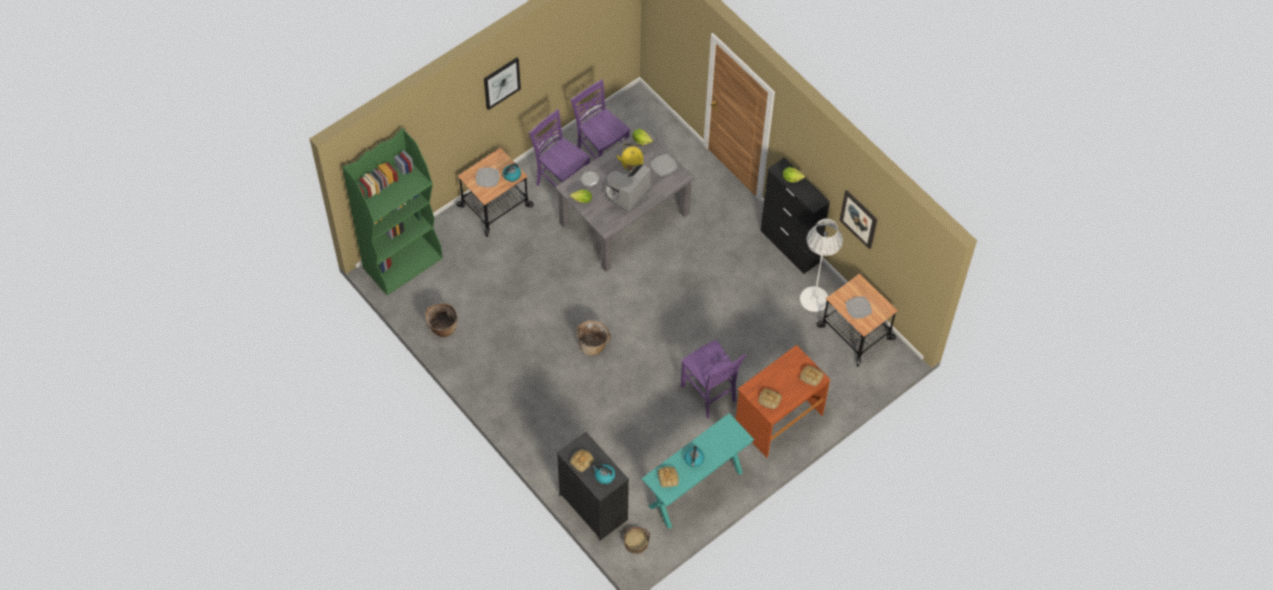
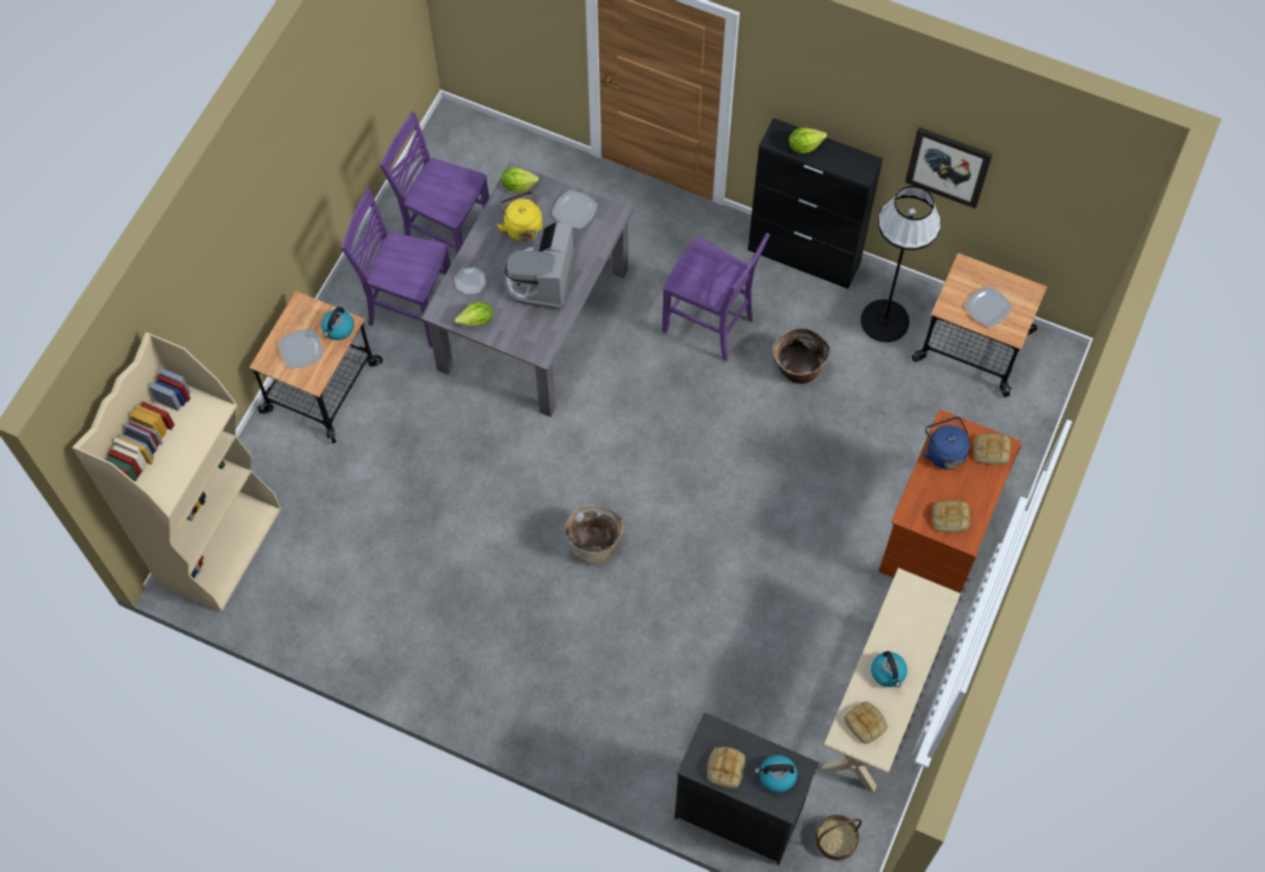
camera: 25 degrees left, 5 degrees up
(403, 262) = (220, 545): green bookcase -> beige bookcase
(442, 328) = (340, 625): basket -> basket (797, 369)
(501, 83) = (268, 182): picture -> none
(695, 489) = (878, 706): turquoise console table -> beige console table
(709, 394) = (814, 541): purple chair -> purple chair (710, 325)
(786, 366) = (944, 451): none -> blue kettle
(814, 299) = (885, 320): white floor lamp -> black floor lamp

